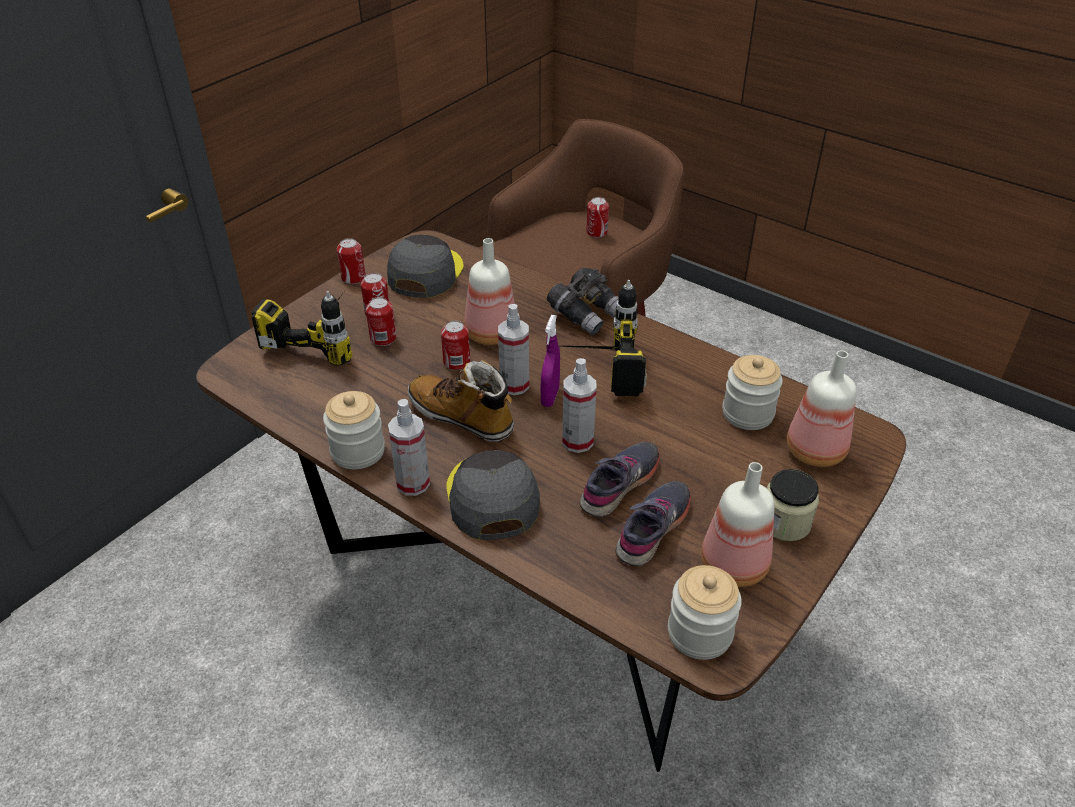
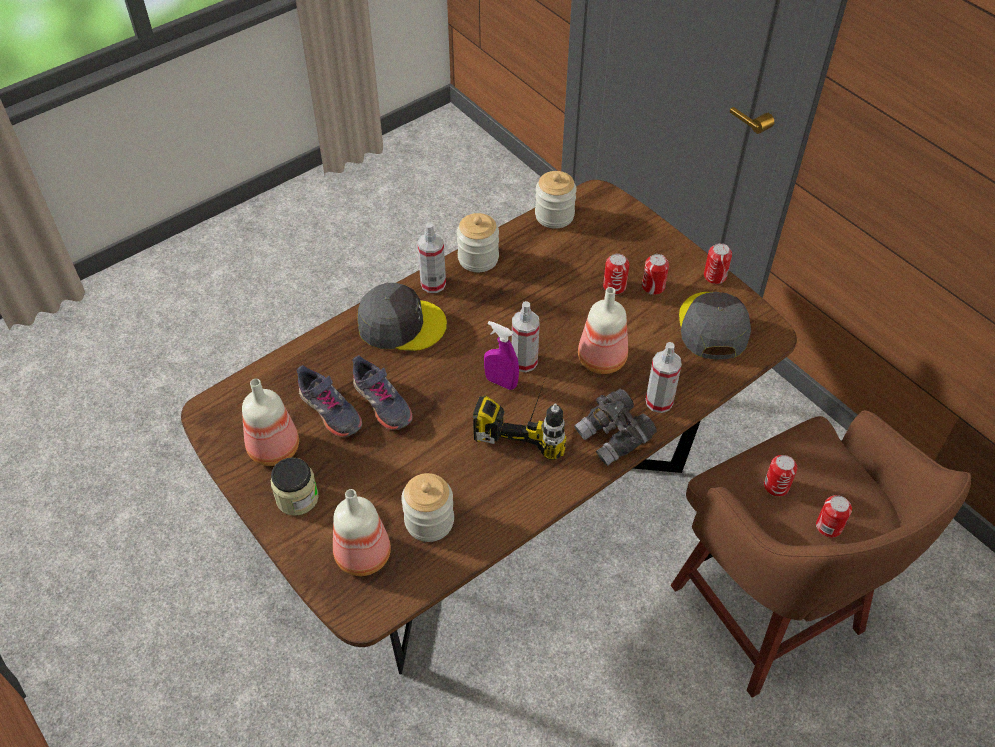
camera: 105 degrees right, 10 degrees up
(322, 335) = (628, 250): power drill -> none
(425, 273) = (712, 327): grey cap -> grey cap turned 120 degrees counterclockwise
(456, 362) = (567, 329): can -> can (776, 486)
(462, 417) = (495, 321): boot -> none
(577, 441) = (440, 388): spray bottle -> spray bottle (659, 401)
(699, 633) = (231, 409): jar -> jar (554, 215)

